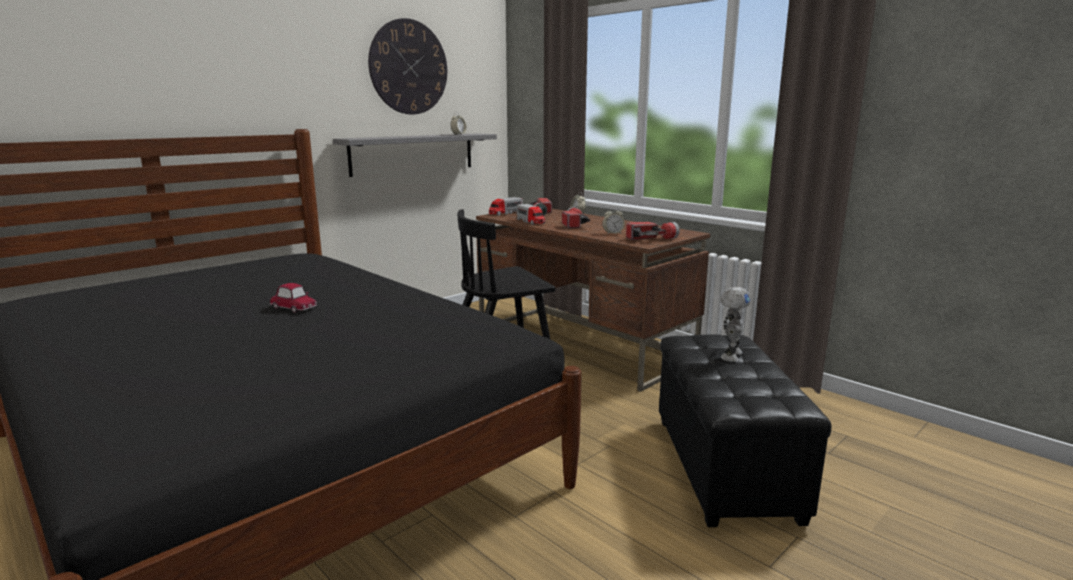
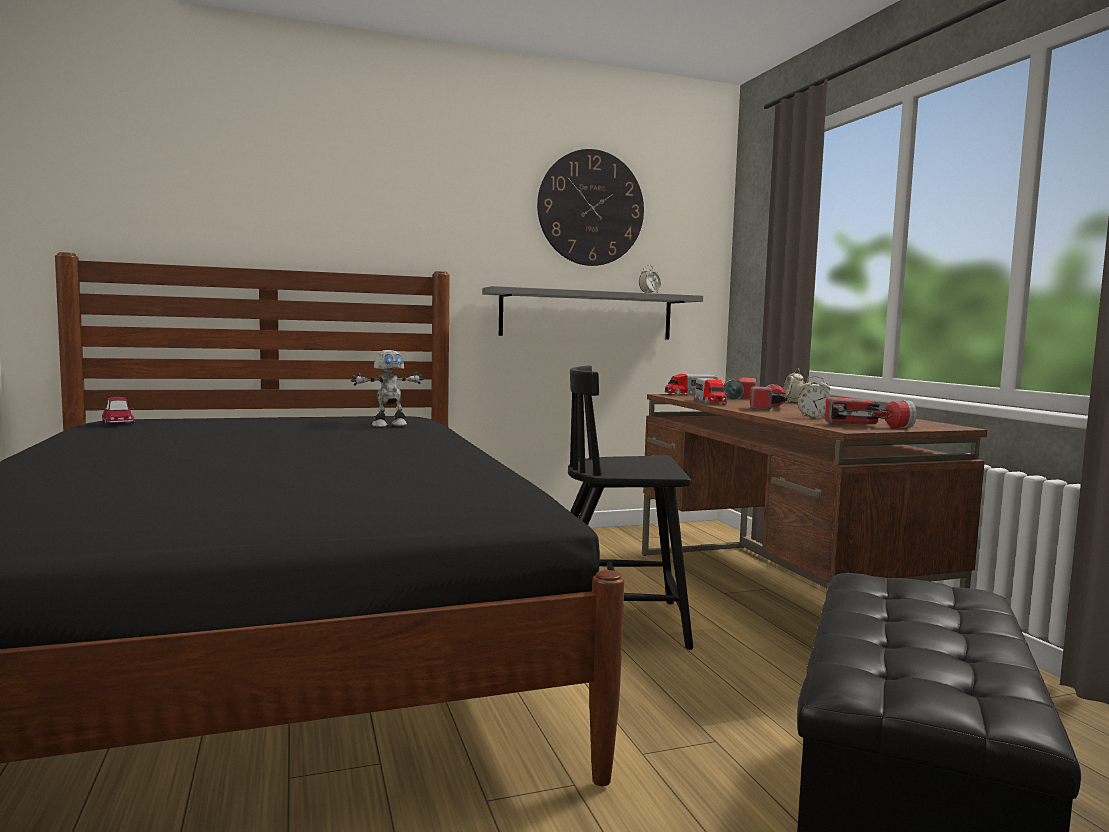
camera: 25 degrees right, 10 degrees down
(294, 308) = (307, 447): toy car -> toy car (118, 423)
(730, 355) = (931, 613): toy robot -> toy robot (388, 425)

